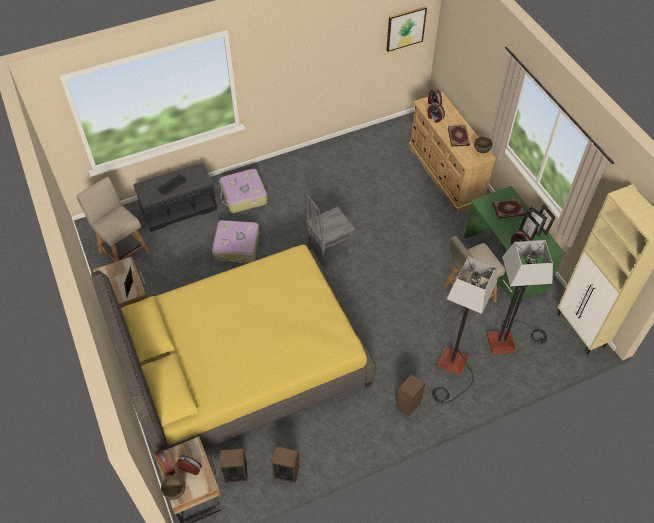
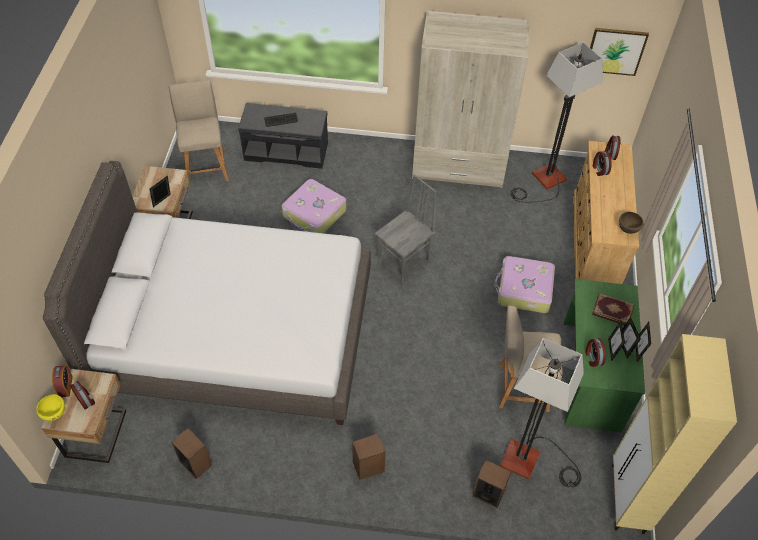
camera: 30 degrees right, 0 degrees up
(175, 491) = (55, 414): brown bowl -> yellow bowl
(235, 473) = (149, 435): speaker -> speaker (488, 493)
(243, 196) = (358, 166): suitcase -> suitcase (523, 290)
(244, 365) = (234, 334): yellow bed -> grey bed
(316, 162) = (459, 166): none -> beige wardrobe
(328, 249) = (404, 262): grey chair -> grey chair turned 135 degrees clockwise
(452, 369) = (442, 457): floor lamp -> floor lamp (543, 182)
(459, 137) = (612, 202): book -> none

